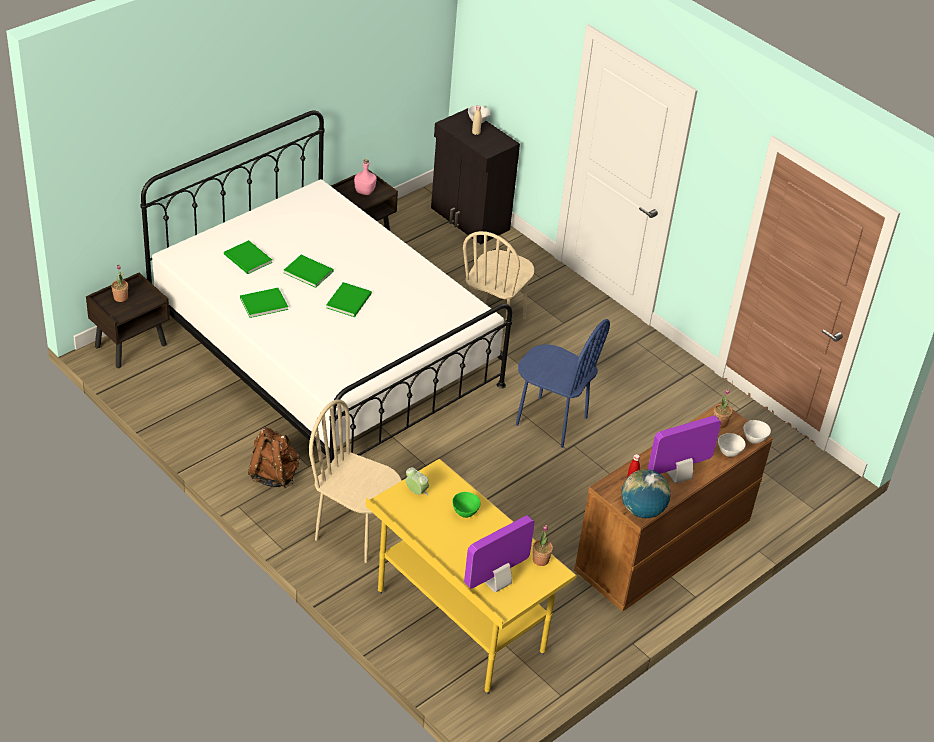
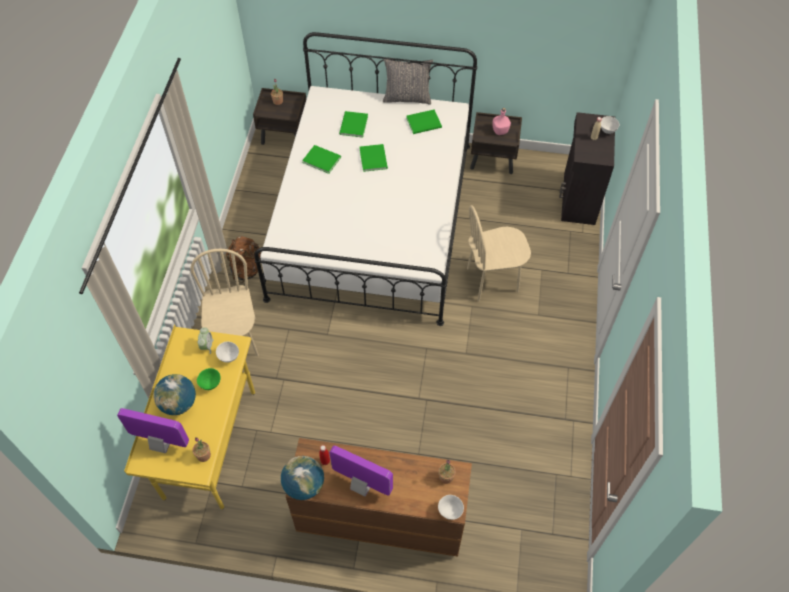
camera: 55 degrees right, 15 degrees up
(261, 207) = (407, 97): none -> grey pillow
(350, 300) = (369, 195): green book -> green book (425, 123)
(462, 546) = (179, 403): none -> globe
(551, 421) = (435, 372): blue chair -> none
(728, 453) = (418, 503): white bowl -> white bowl (229, 357)

